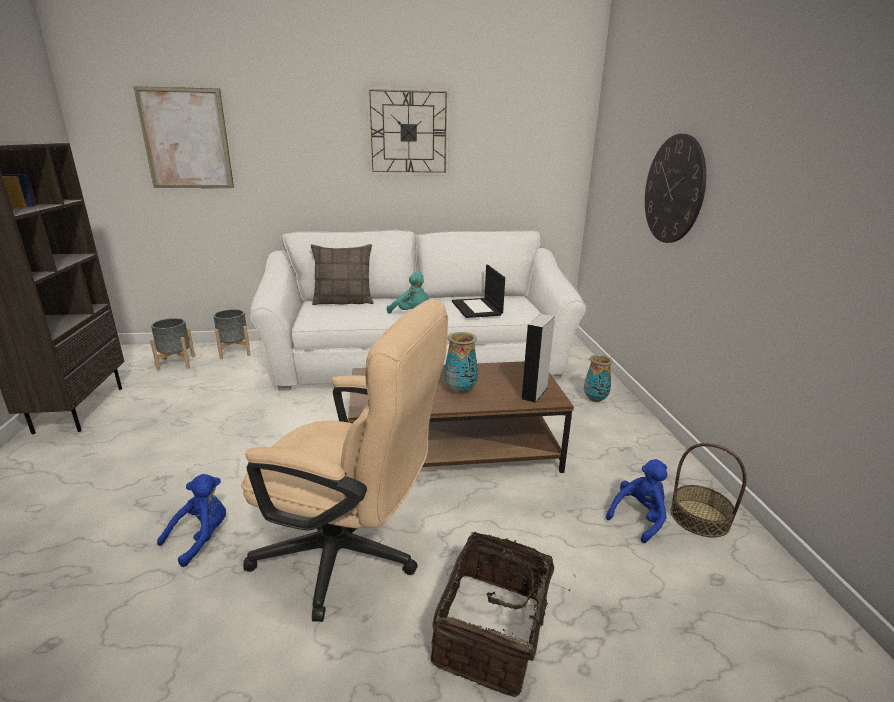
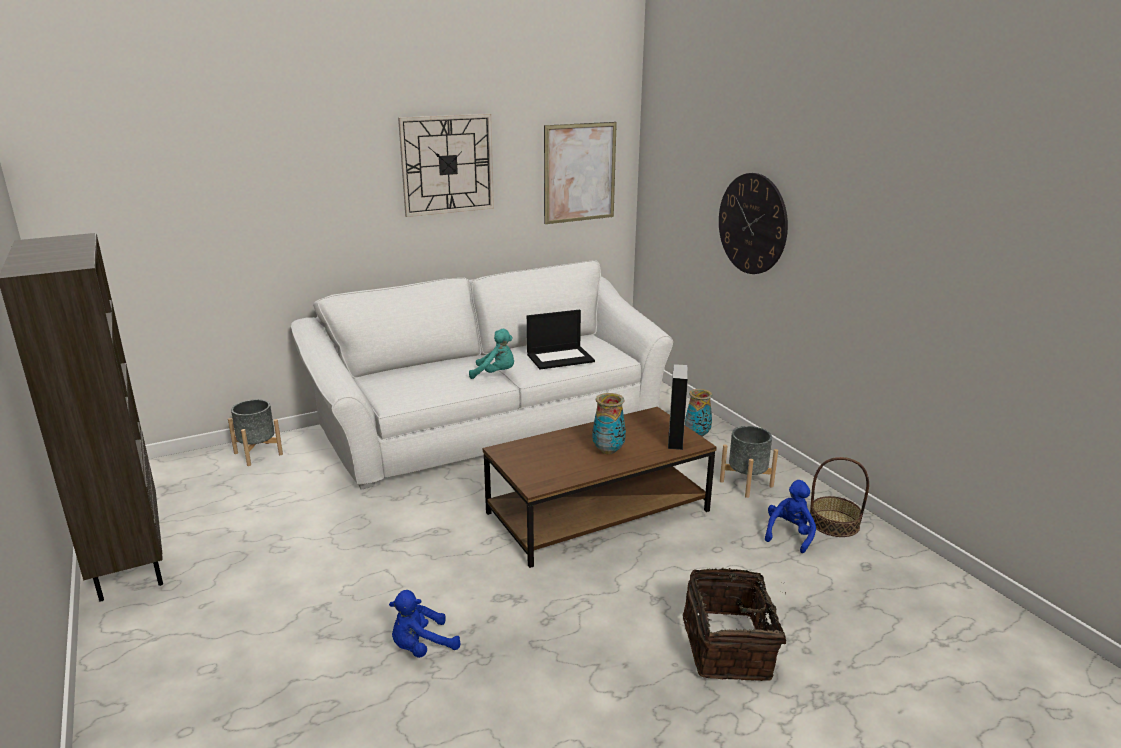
camera: 20 degrees left, 0 degrees up
(176, 363) = (194, 482): grey planter -> grey planter (746, 484)
(186, 139) = (178, 196): picture -> picture (580, 173)
(201, 537) = (421, 647): blue plush toy -> blue plush toy turned 135 degrees counterclockwise
(343, 301) = (406, 371): pillow -> none
(351, 556) = (576, 625): beige office chair -> none
(477, 308) = (560, 358): laptop -> laptop turned 75 degrees counterclockwise

